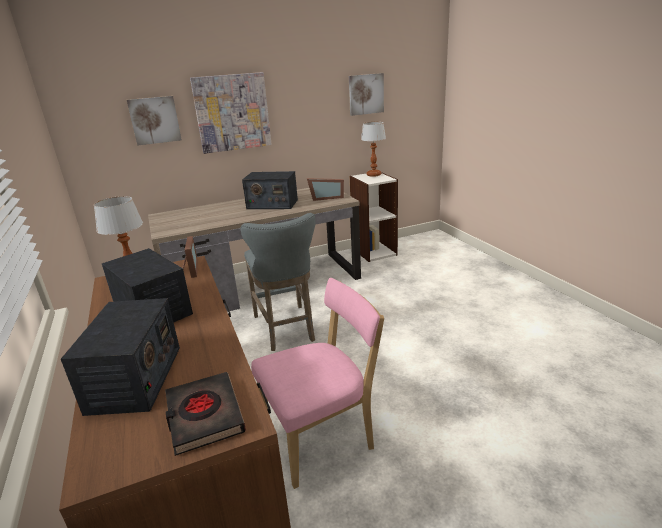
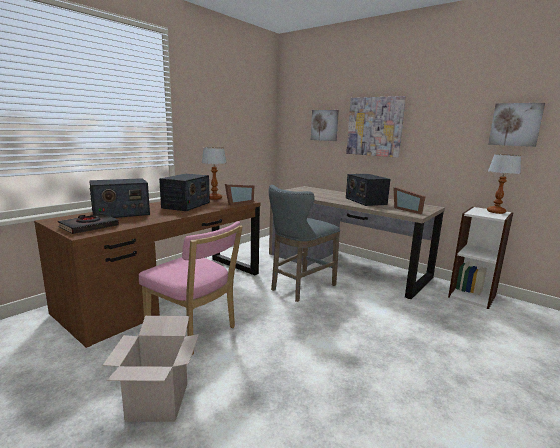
camera: 60 degrees right, 10 degrees down
(445, 489) = (158, 402): none -> cardboard box

